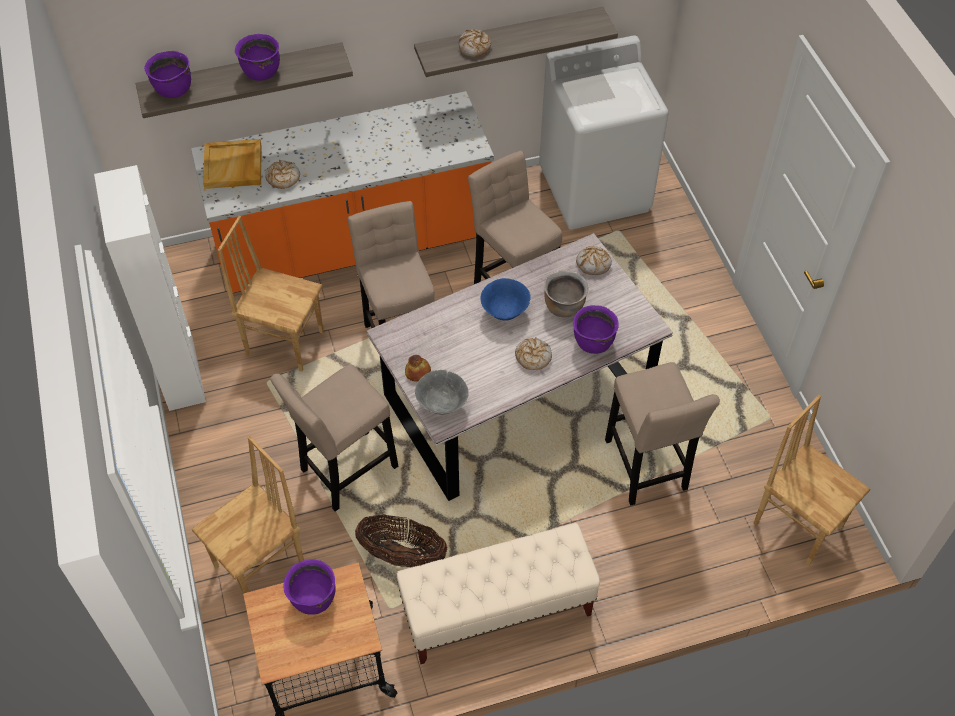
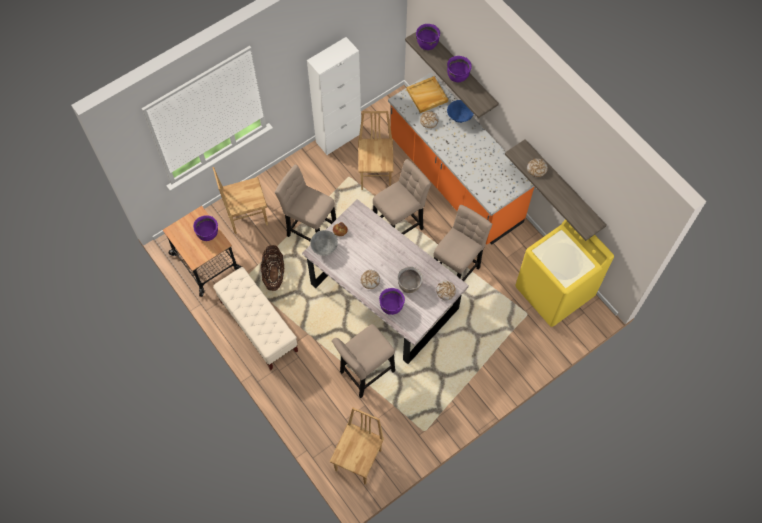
camera: 70 degrees right, 10 degrees up
(261, 566) = (247, 216): brown chair -> brown chair turned 135 degrees clockwise
(505, 312) = (394, 258): blue bowl -> blue bowl (459, 117)
(595, 189) = (554, 292): white washing machine -> yellow washing machine

